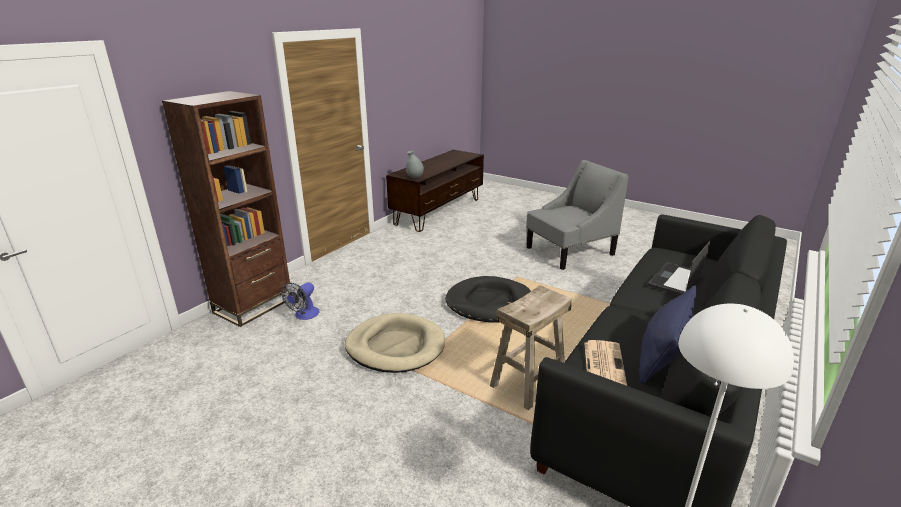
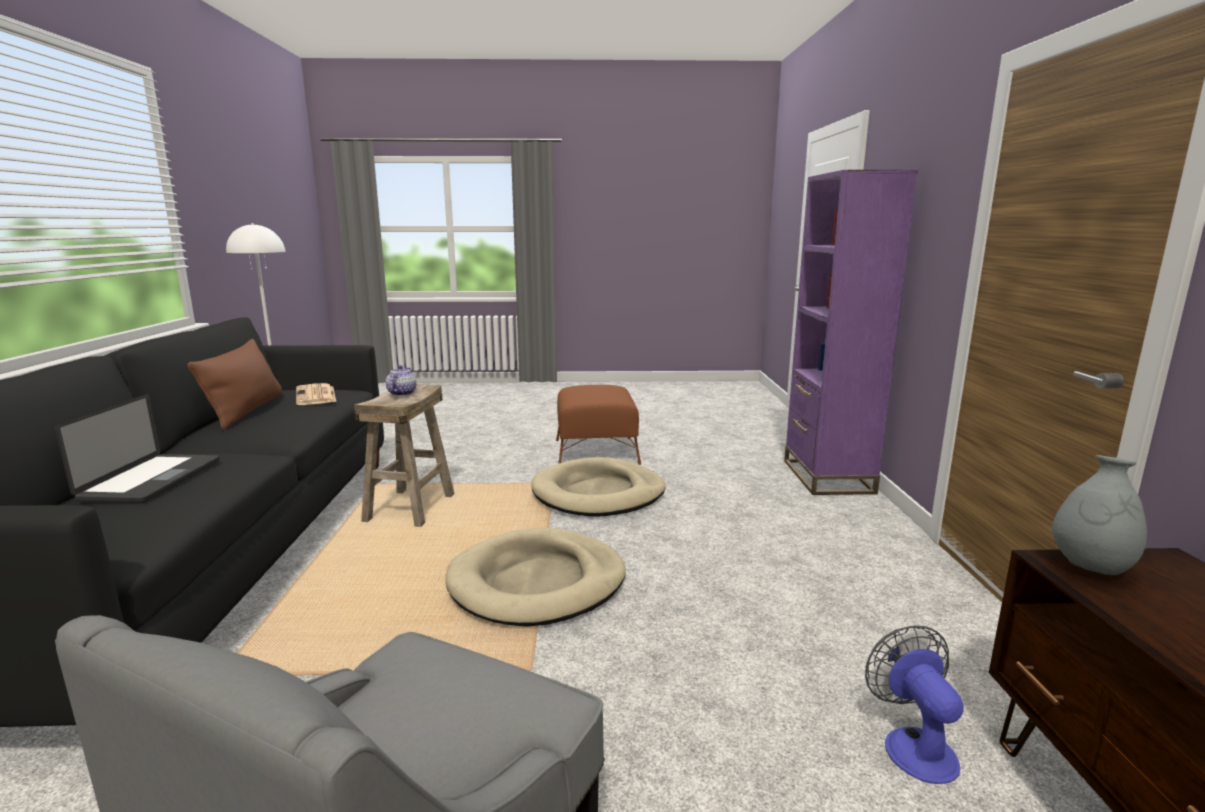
camera: 145 degrees right, 10 degrees down
(253, 305) = (827, 476): brown bookcase -> purple bookcase
(304, 315) = (753, 486): fan -> fan (913, 744)
(329, 399) = (596, 452): none -> brown ottoman
(489, 303) = (537, 582): black dog bed -> beige dog bed
(532, 307) = (402, 393): none -> teapot
(662, 355) = (246, 411): blue pillow -> brown pillow

